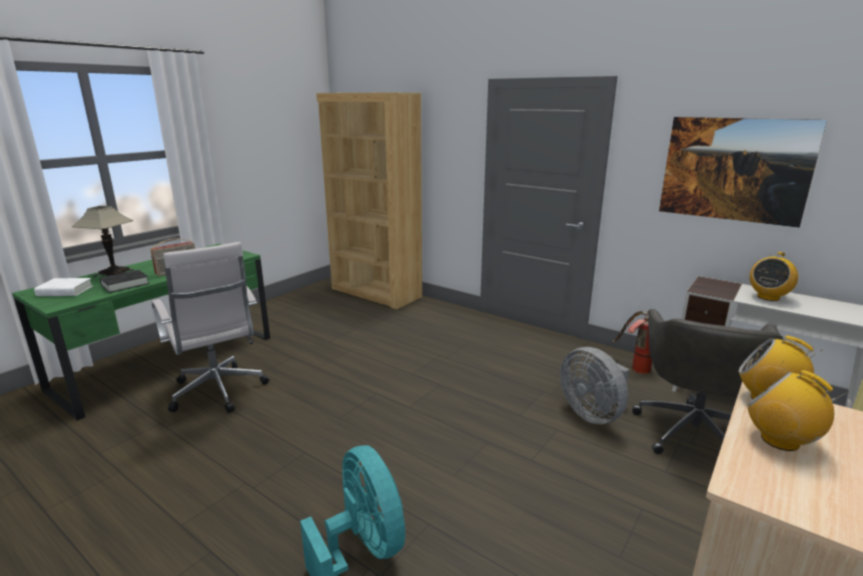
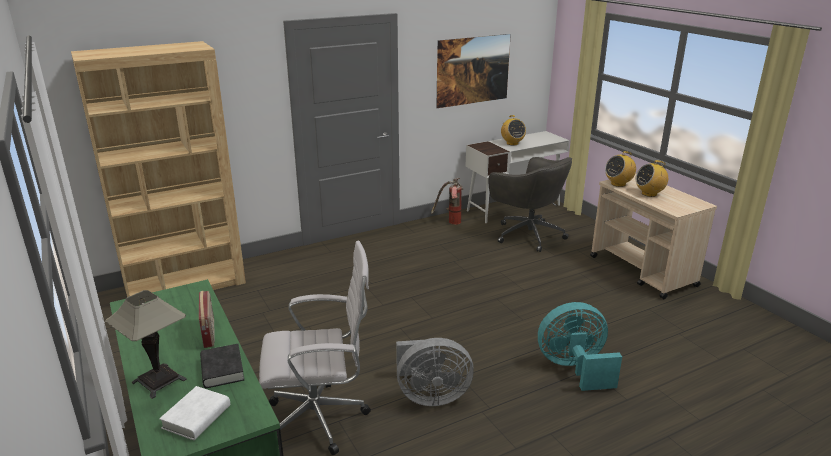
camera: 65 degrees left, 5 degrees up
(592, 413) = (491, 255): grey fan -> grey fan (430, 396)

